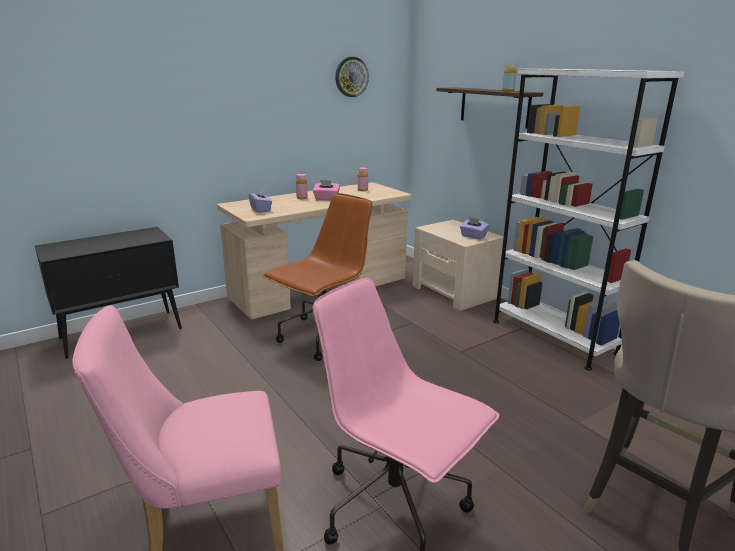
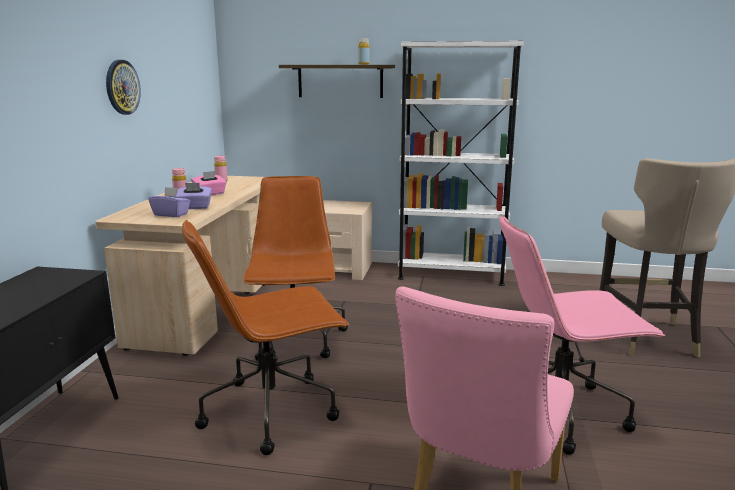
camera: 45 degrees left, 5 degrees down
(226, 378) = (272, 410): none -> brown office chair
(351, 77) = (181, 54): wall clock -> wall clock (122, 87)
(473, 236) = (350, 206): purple tissue box -> purple tissue box (195, 207)

